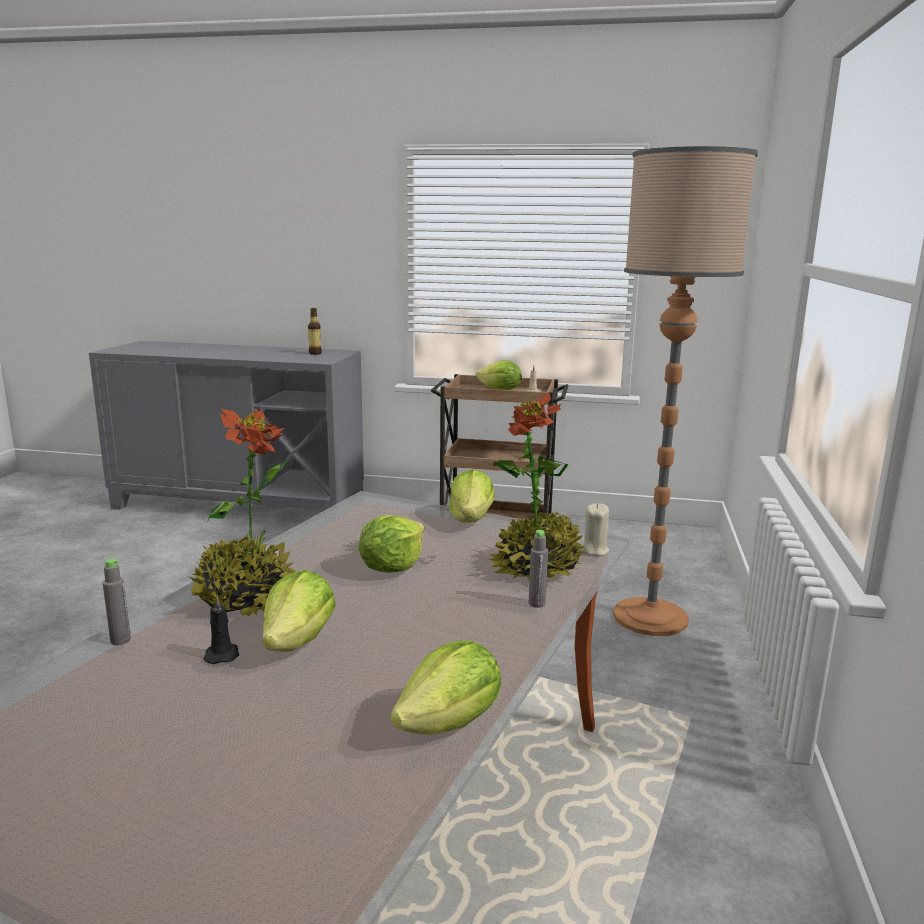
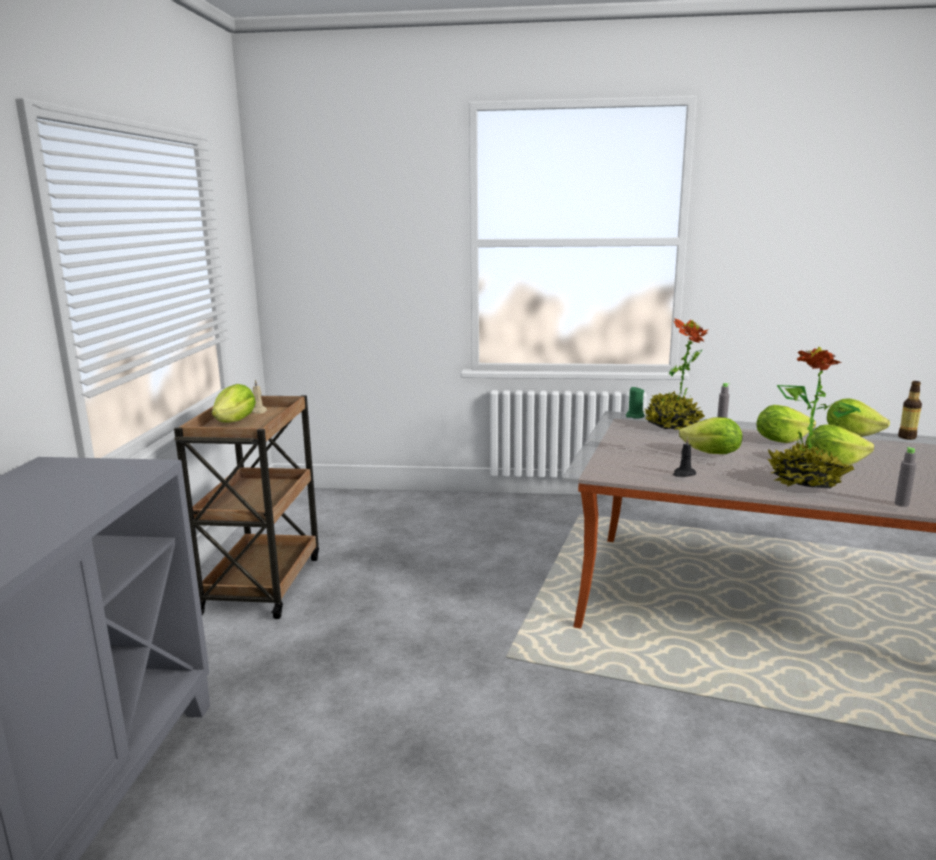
camera: 95 degrees left, 0 degrees up
(222, 655) = (872, 477): black candle -> black candle (683, 474)
(315, 353) = (53, 479): bottle -> bottle (906, 437)
(471, 519) = (606, 441): lettuce -> lettuce (780, 440)
(594, 550) = (635, 416): beige candle -> green candle
(650, 617) = (453, 519): floor lamp -> none

